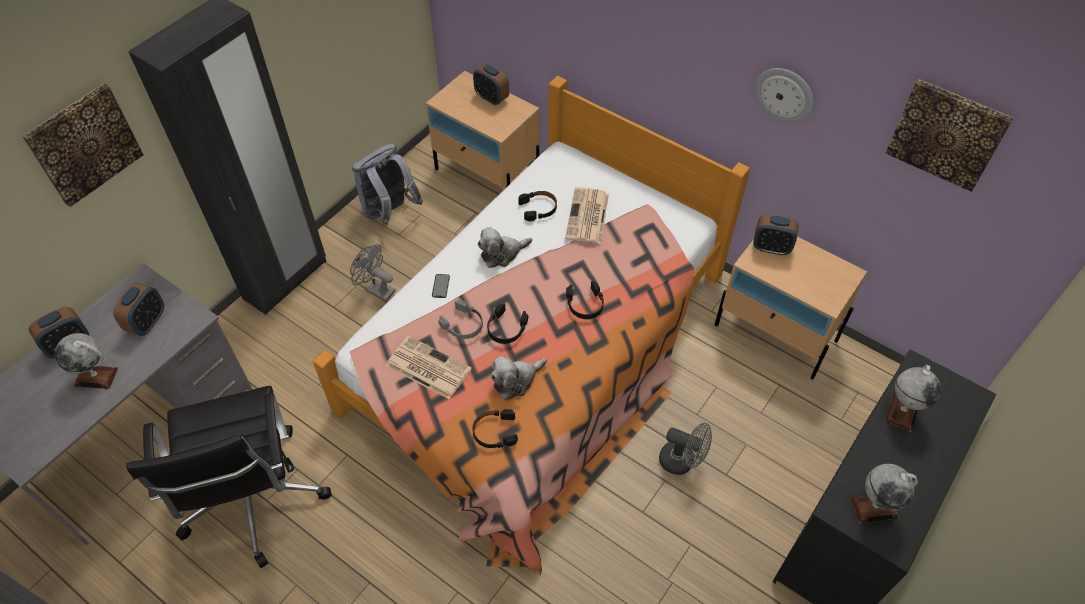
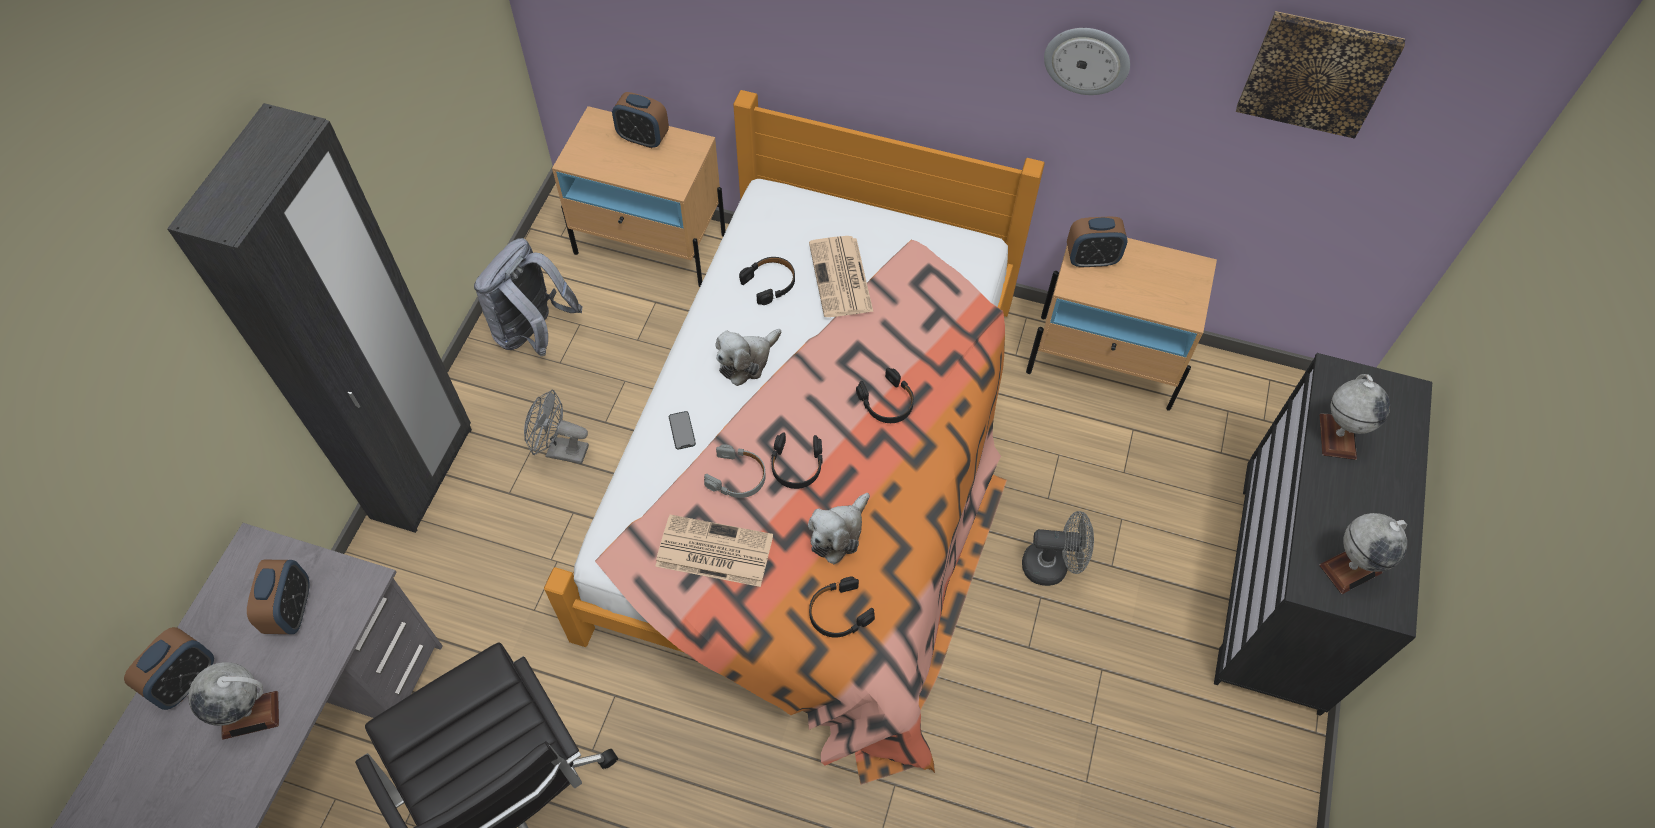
camera: 20 degrees left, 5 degrees up
(84, 144) = (135, 386): picture -> none

